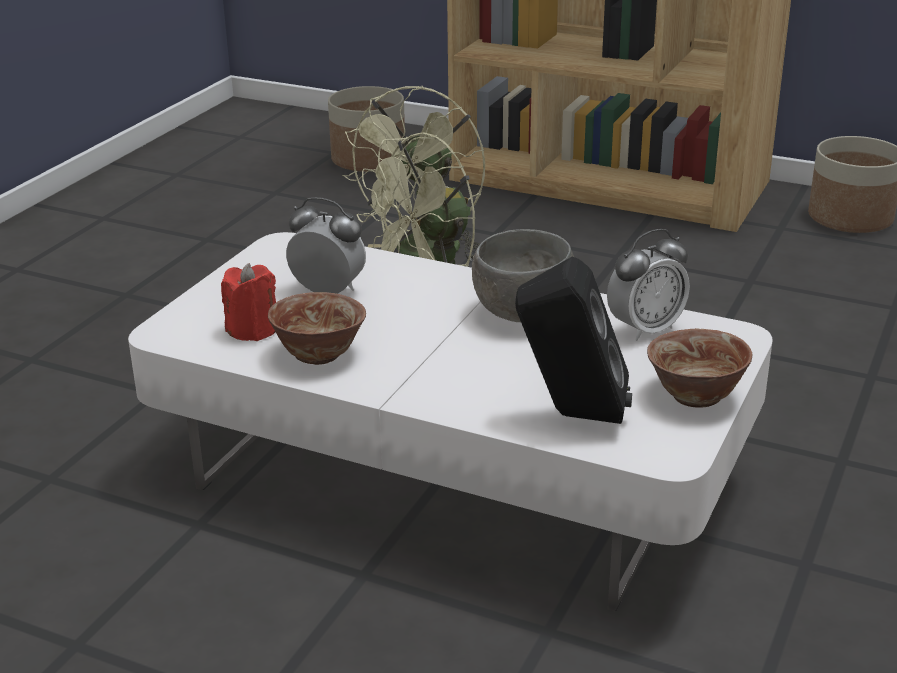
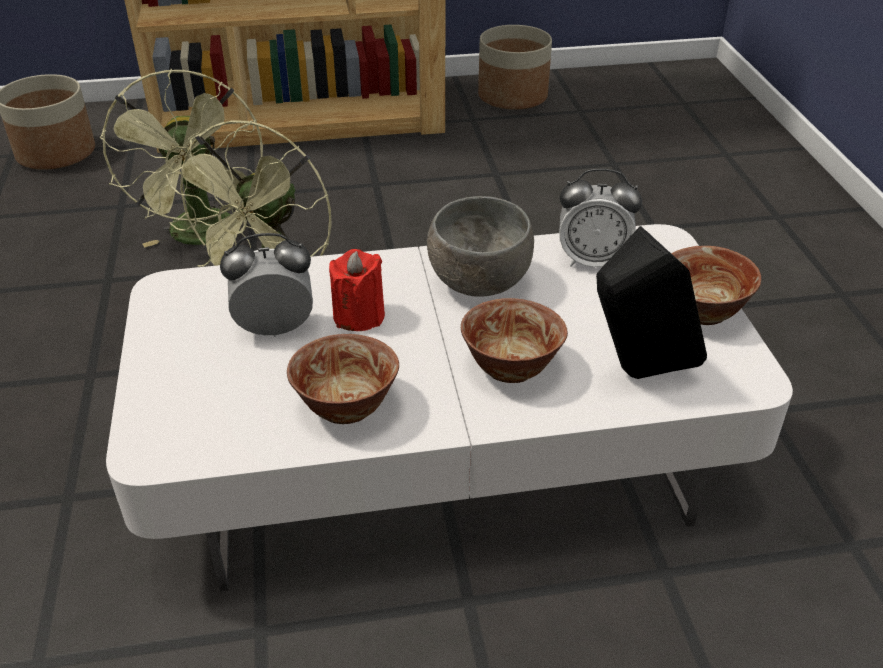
camera: 35 degrees left, 10 degrees up
(252, 329) = (245, 406): red candle -> red candle (359, 316)
(472, 374) = (510, 368): none -> bowl
(645, 329) = (592, 261): alarm clock -> alarm clock turned 75 degrees clockwise

